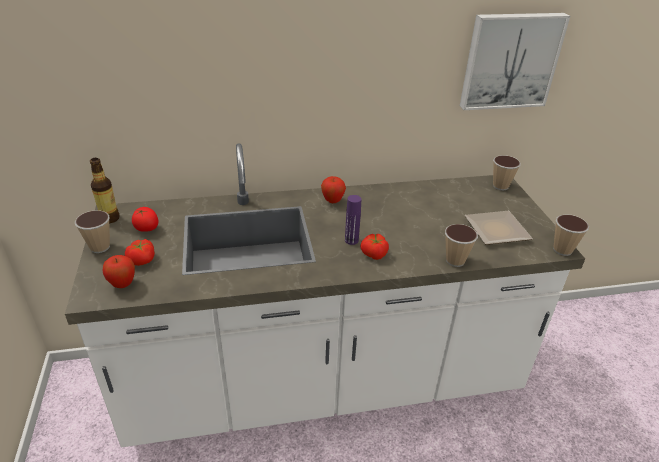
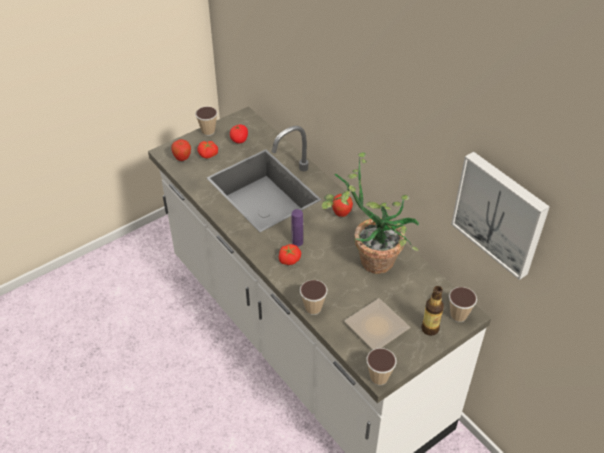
camera: 65 degrees right, 10 degrees up
(110, 218) = (238, 119): bottle -> bottle (430, 329)
(403, 204) = (370, 256): none -> potted plant

